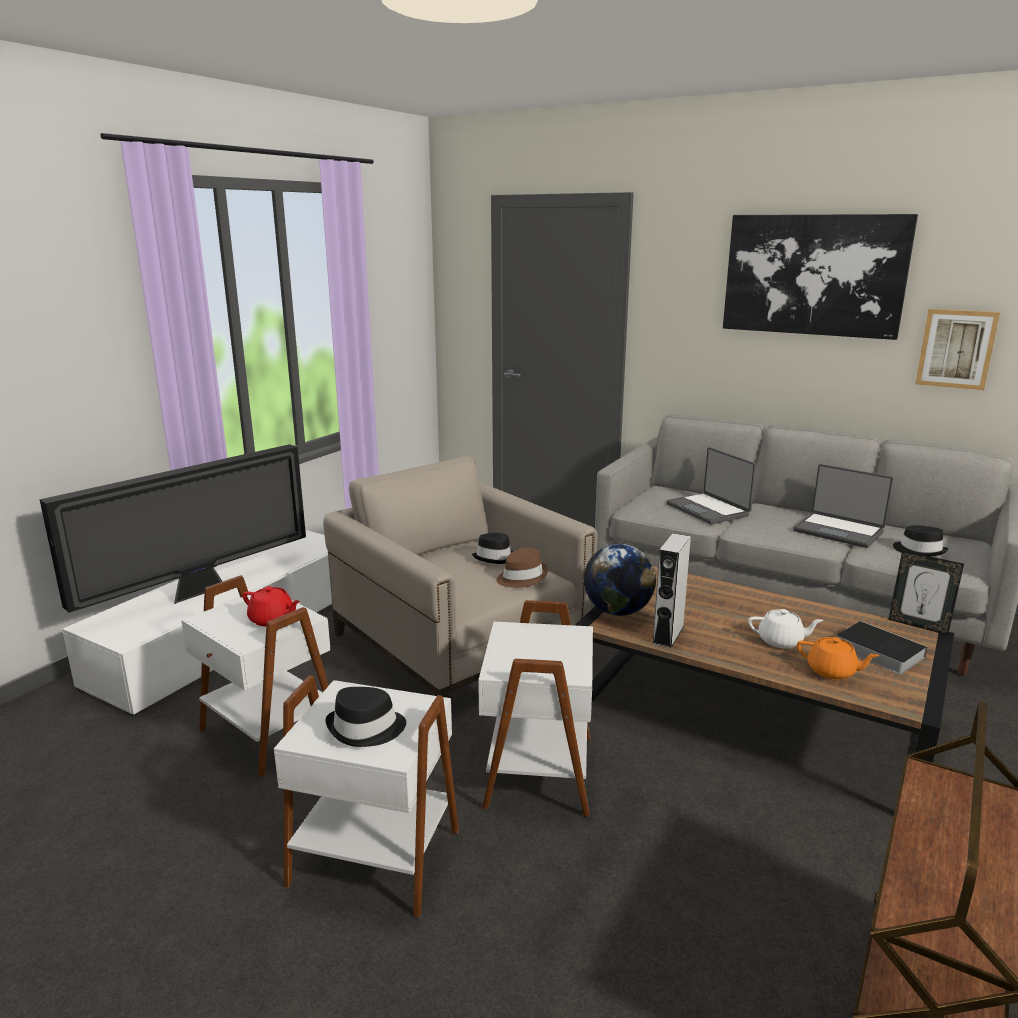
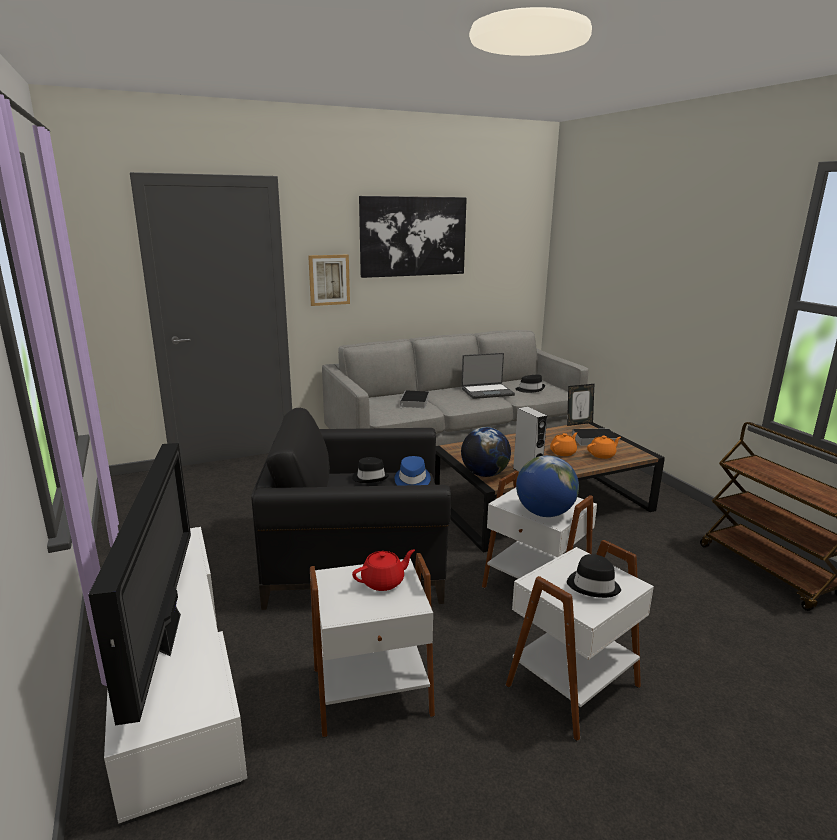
camera: 55 degrees left, 0 degrees up
(460, 644) = (357, 560): beige armchair -> black armchair
(513, 658) = (544, 513): none -> globe
(521, 577) = (412, 480): brown hat -> blue hat
(709, 510) = (414, 402): laptop -> book
(781, 641) = (563, 452): white teapot -> orange teapot
(956, 348) = (489, 275): picture -> picture (329, 280)

